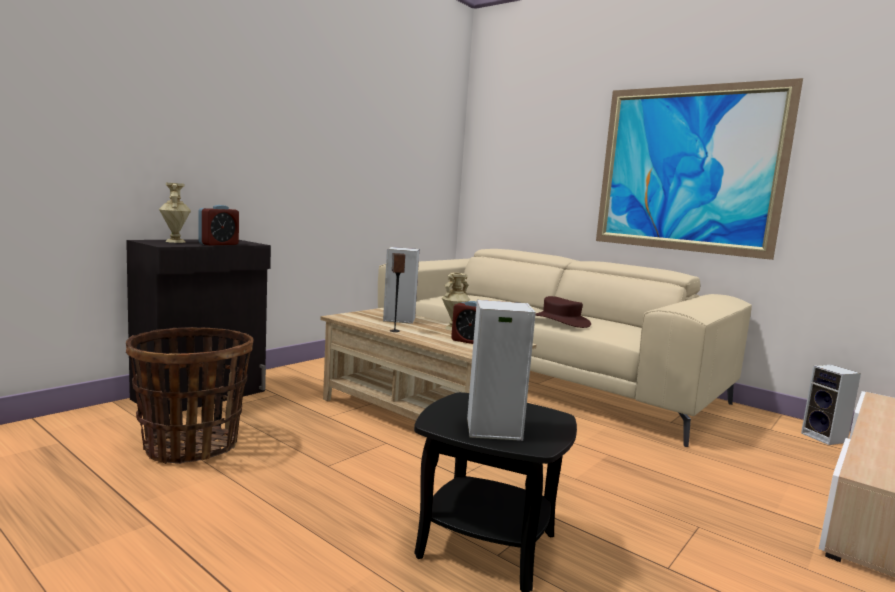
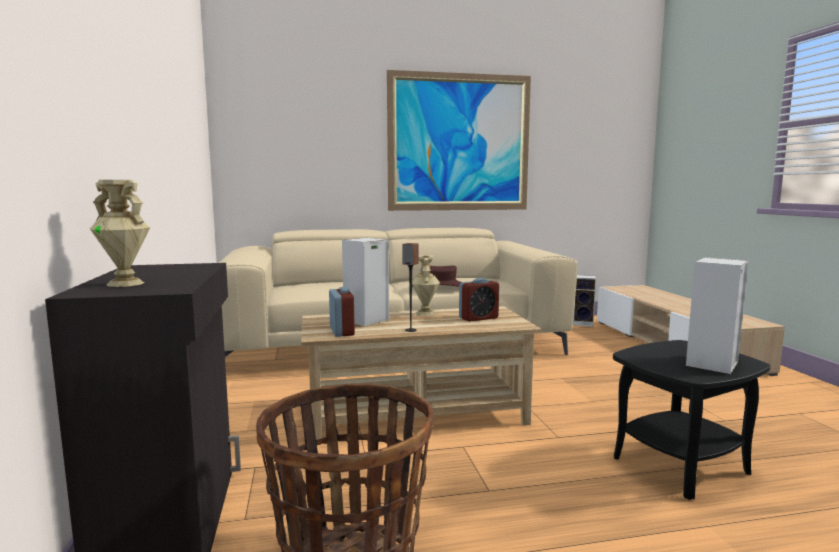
camera: 50 degrees left, 0 degrees up
(218, 244) = (193, 273): alarm clock -> alarm clock (342, 331)

